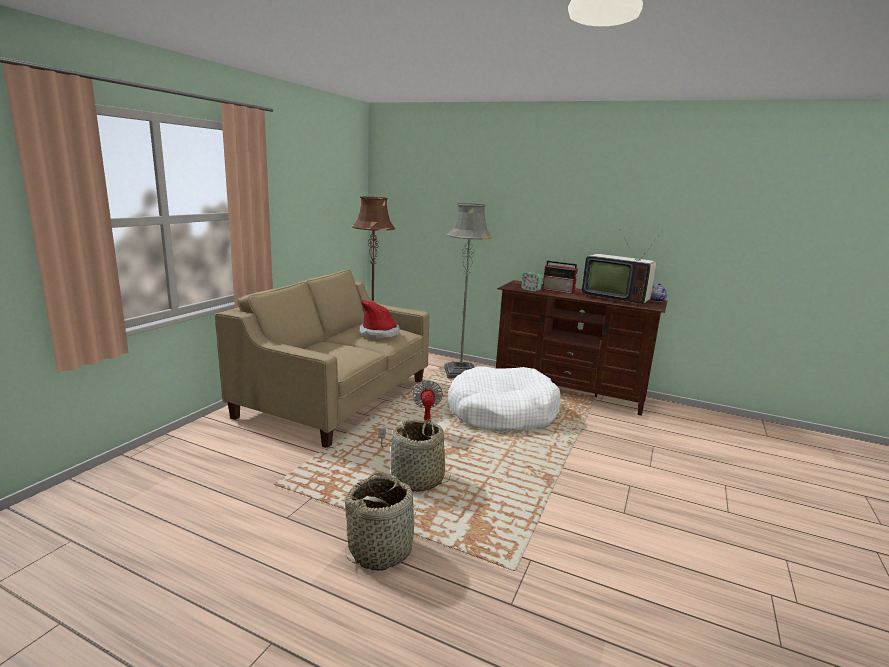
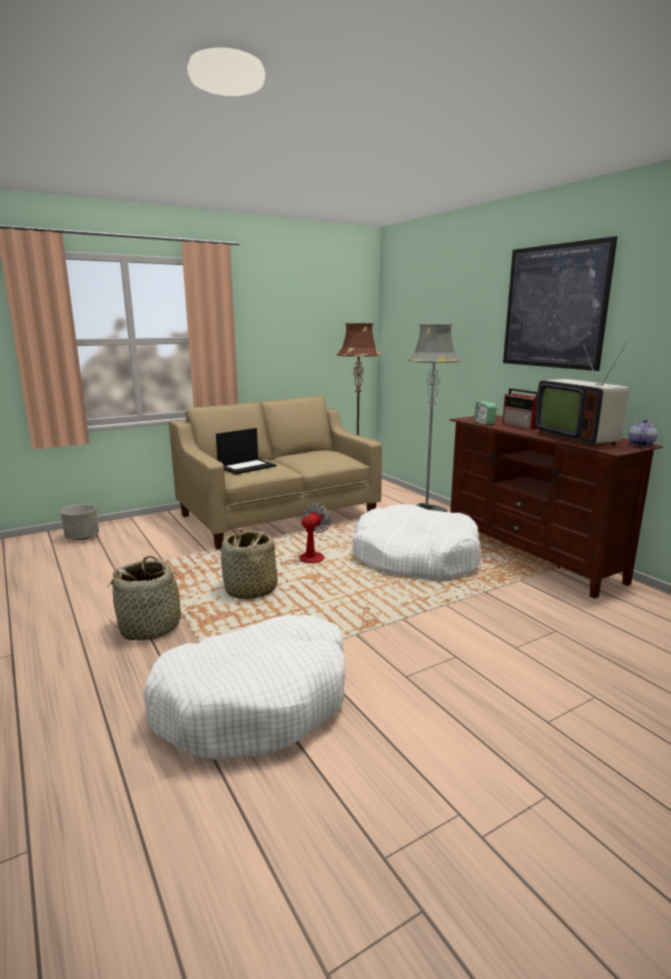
camera: 35 degrees right, 0 degrees up
(139, 474) = (82, 537): none -> grey planter
(329, 353) = (247, 466): none -> laptop
(379, 333) = (320, 457): hat -> none
(564, 578) = (255, 702): none -> white dog bed
(571, 195) = (554, 307): none -> picture

